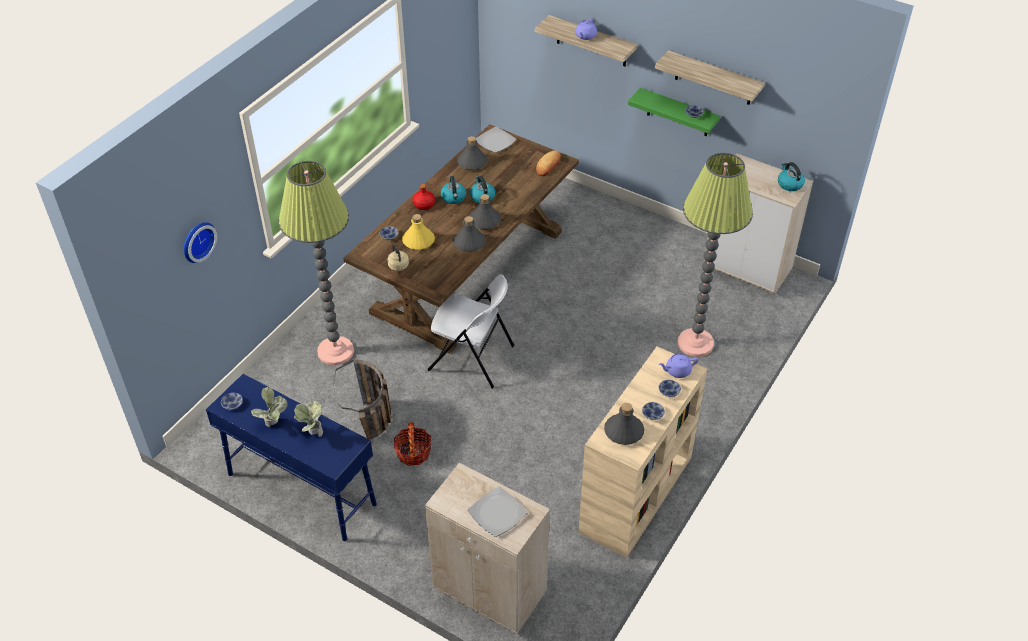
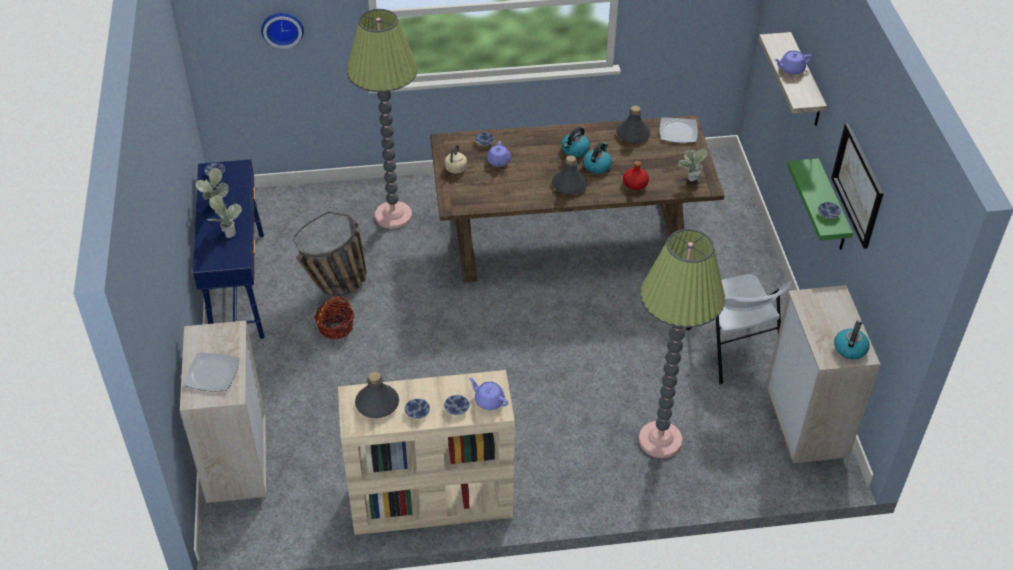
camera: 50 degrees right, 0 degrees up
(418, 240) = (498, 161): yellow bottle -> purple teapot
(424, 204) = (545, 139): red bottle -> red bottle (635, 183)
(469, 243) = (531, 192): grey bottle -> none
(471, 358) = (473, 298): white chair -> white chair (733, 348)
(548, 165) = (690, 181): bread -> potted plant
(713, 78) = (858, 185): shelf -> picture

